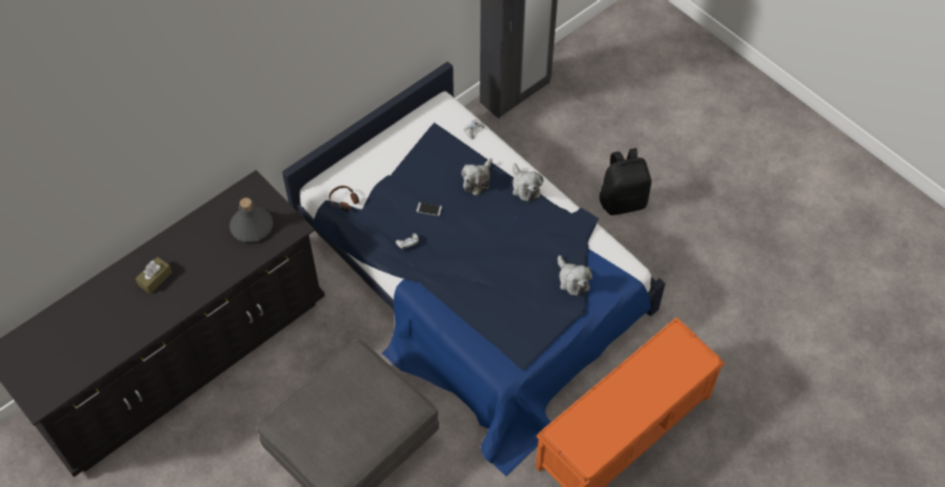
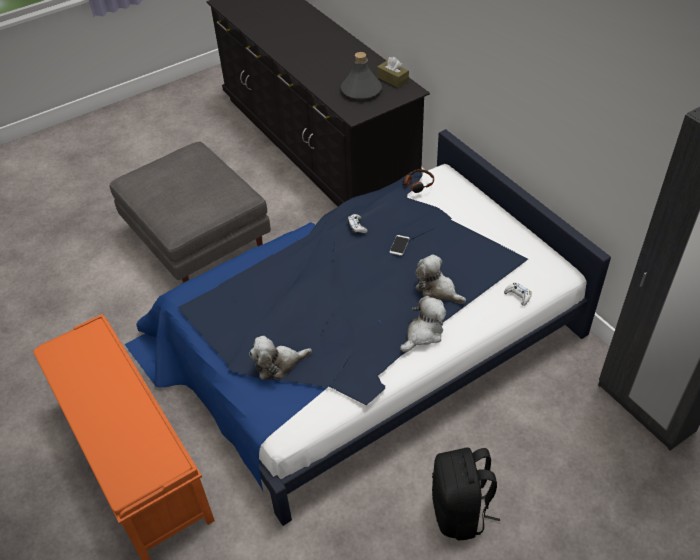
camera: 100 degrees right, 10 degrees down
(155, 279) = (317, 44): brown tissue box -> brown tissue box (392, 79)
(525, 187) = (423, 333): plush toy -> plush toy turned 150 degrees clockwise

